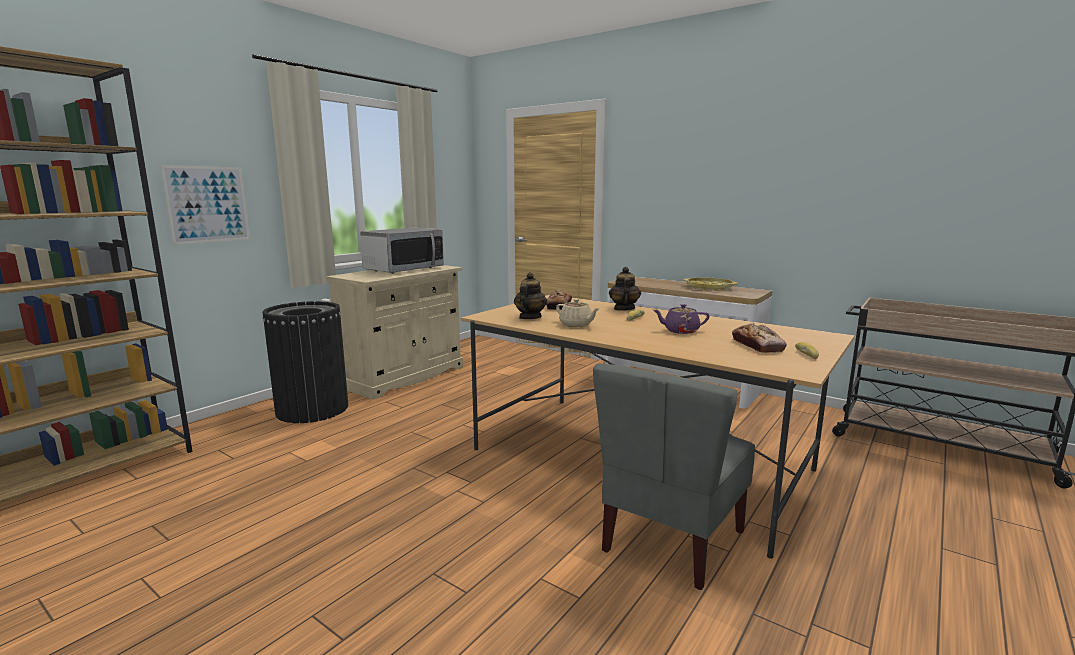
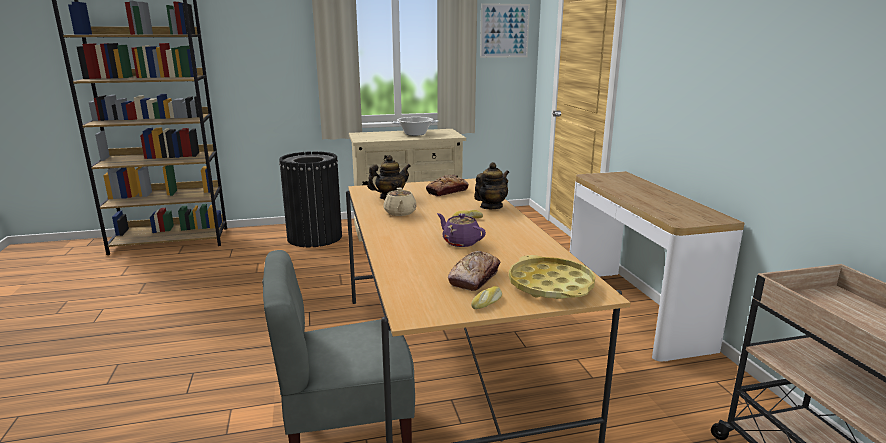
camera: 40 degrees right, 5 degrees up
(208, 204) = (265, 71): picture -> picture (504, 30)
(404, 269) = (415, 134): microwave -> cooking pot
(709, 287) = (668, 202): yellow tray -> yellow tray (550, 285)

